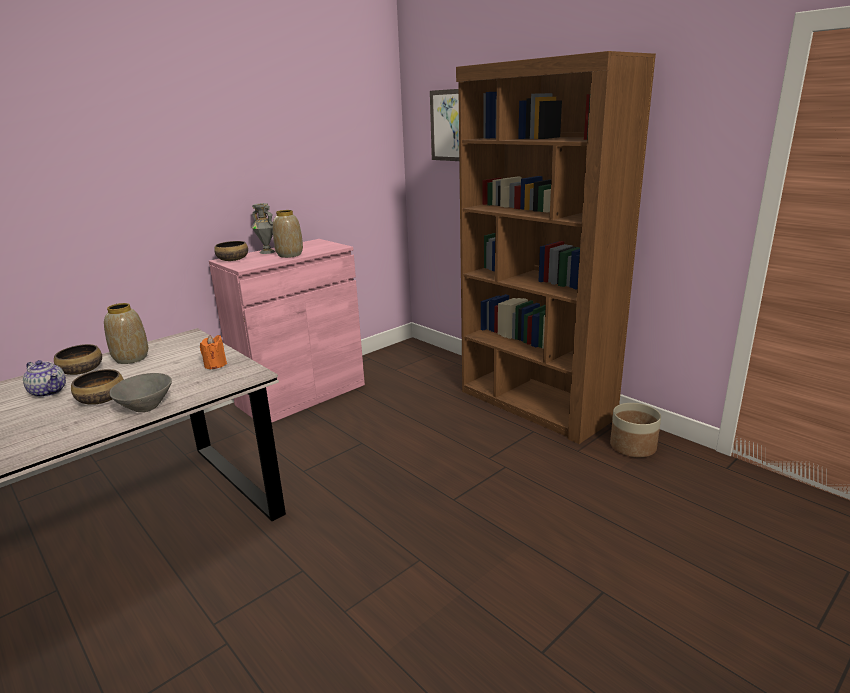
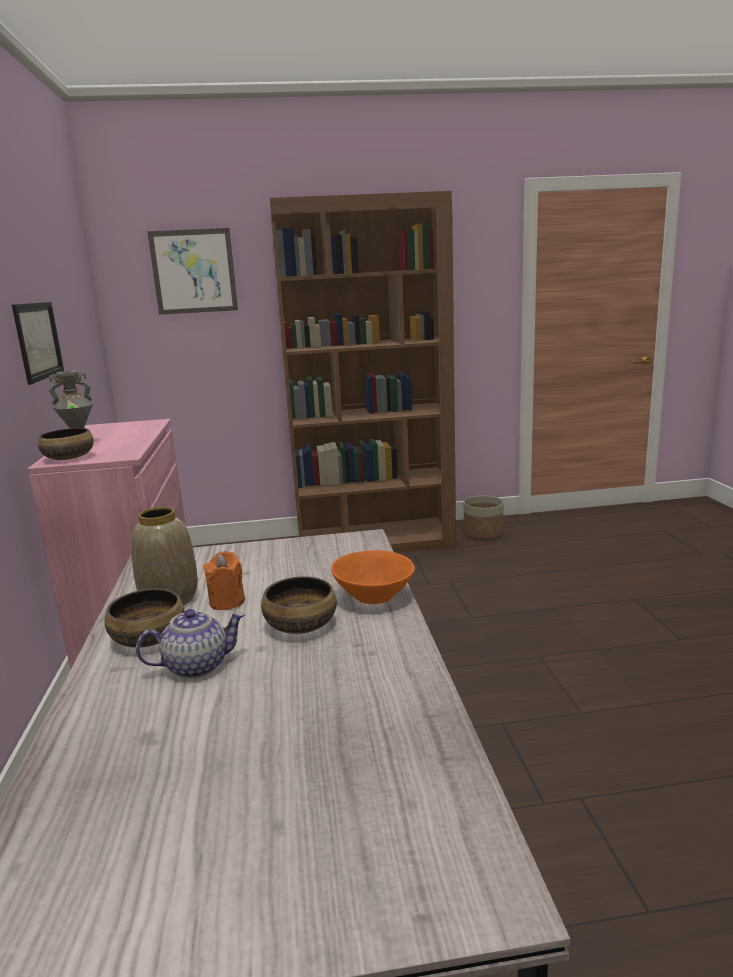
camera: 55 degrees left, 5 degrees down
(145, 407) = (374, 598): grey bowl -> orange bowl
(215, 365) = (300, 553): orange candle -> orange candle (227, 602)
(270, 180) = (38, 341): none -> picture
(289, 255) = (129, 437): vase -> none

